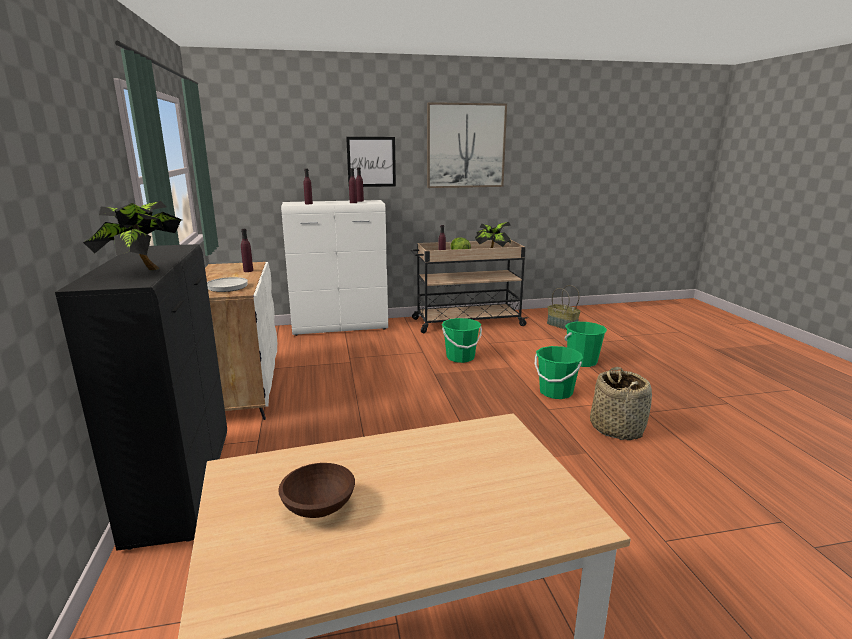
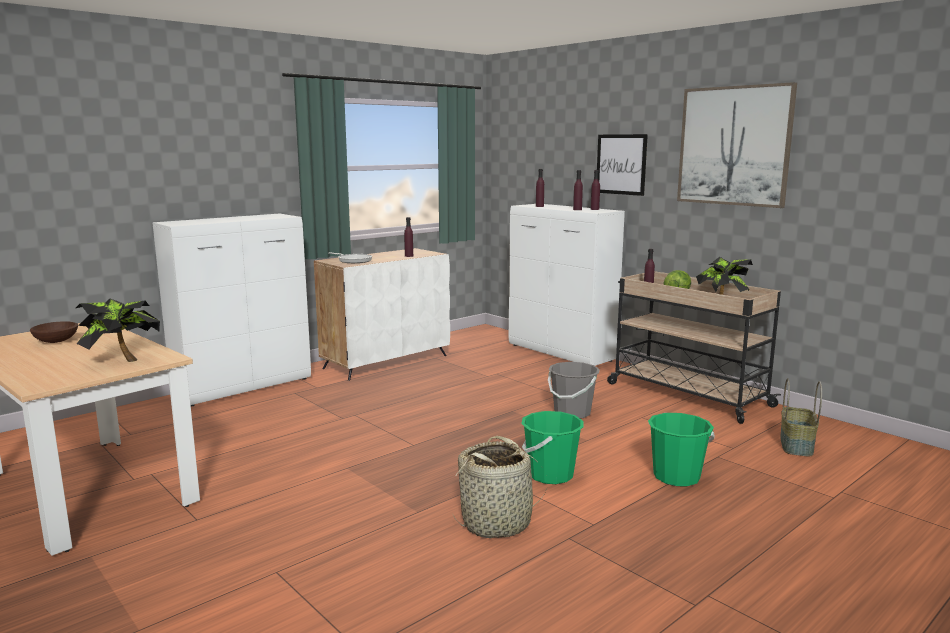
camera: 60 degrees right, 5 degrees down
(144, 271) = (206, 221): potted plant -> potted plant (121, 360)
(182, 486) = (244, 387): black cabinet -> white cabinet
(460, 357) = (572, 413): green bucket -> grey bucket

